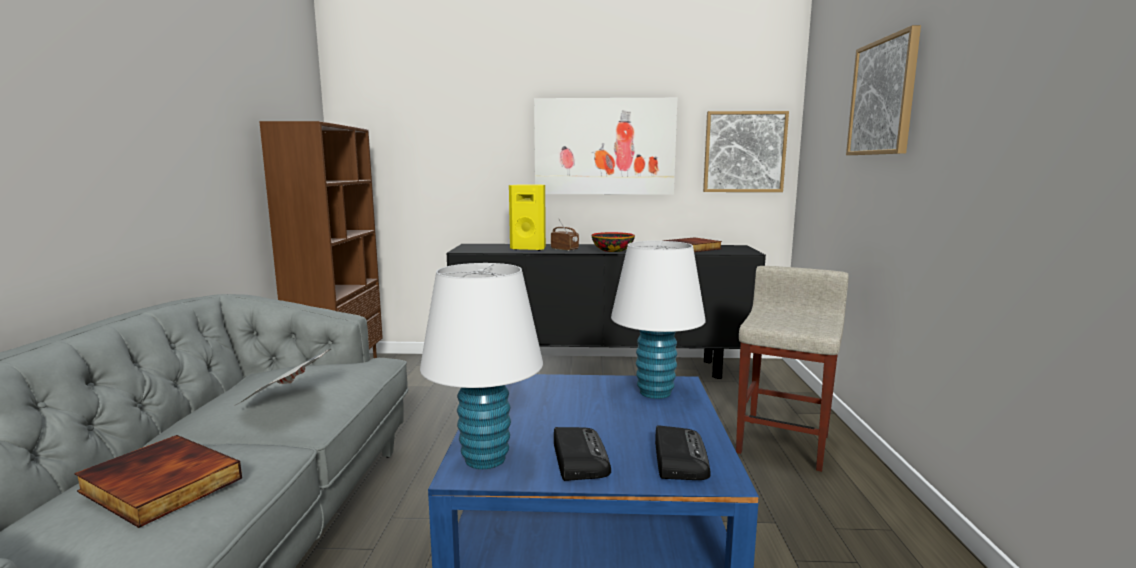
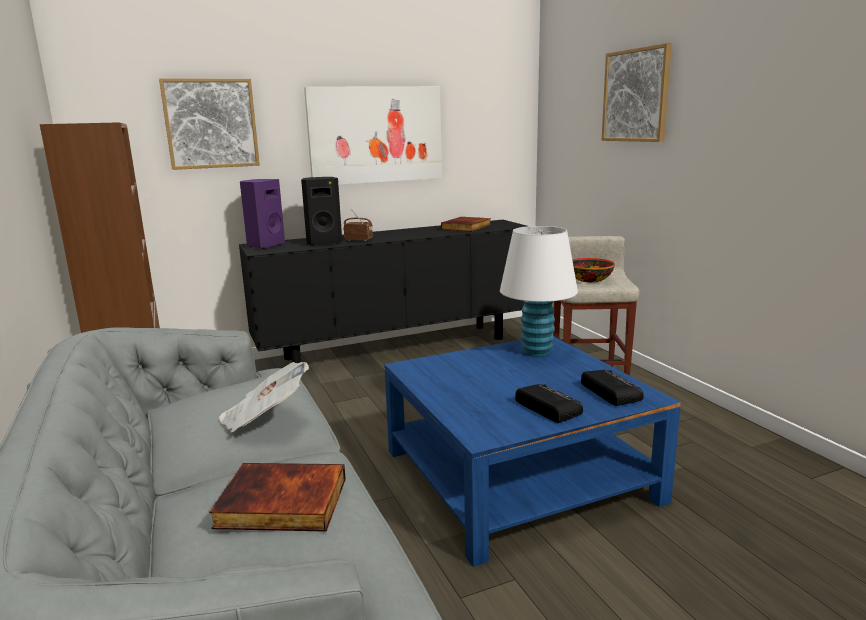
camera: 25 degrees left, 5 degrees up
(477, 246) = (265, 245): none -> purple speaker
(485, 459) = (483, 424): white table lamp -> none
(529, 249) = (324, 242): yellow speaker -> black speaker
(613, 250) = (404, 236): bowl -> bowl (589, 279)
(744, 152) = (496, 136): picture -> picture (211, 124)

